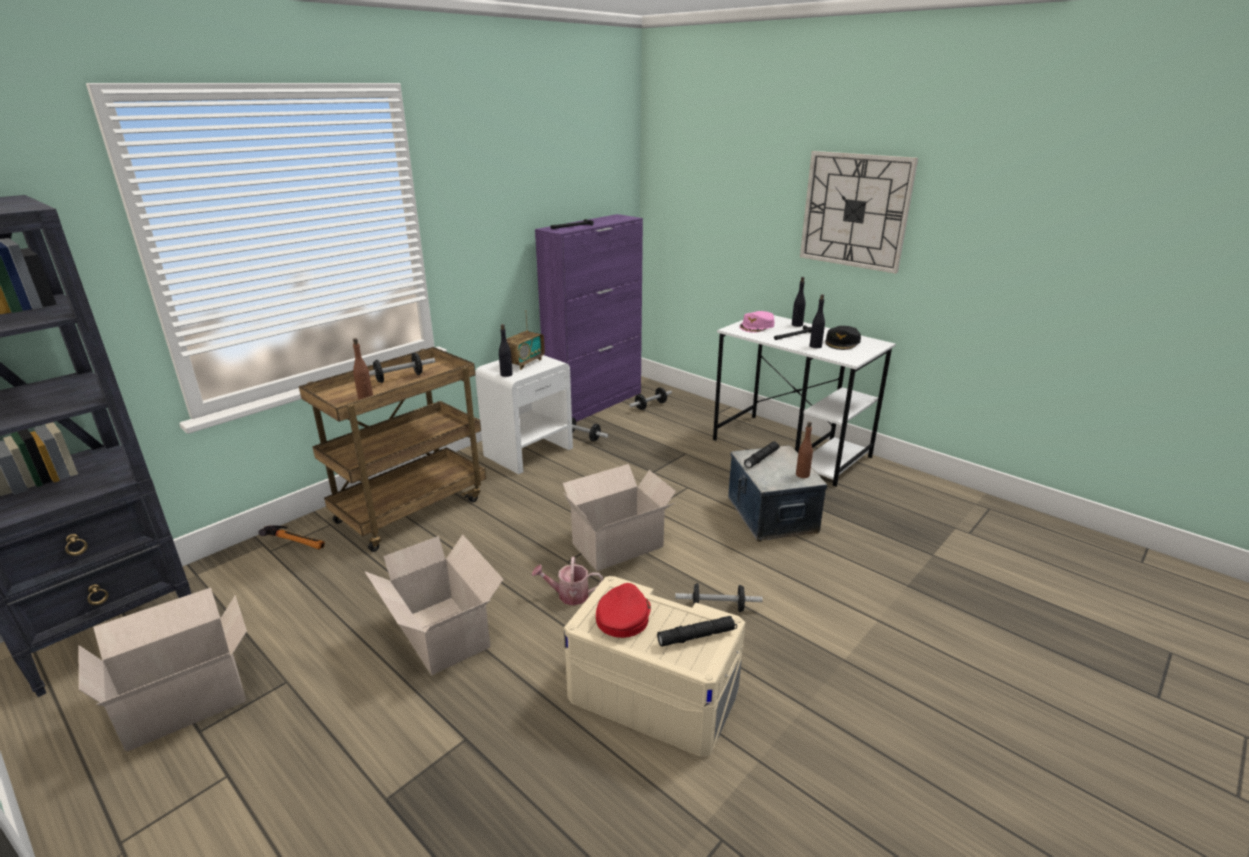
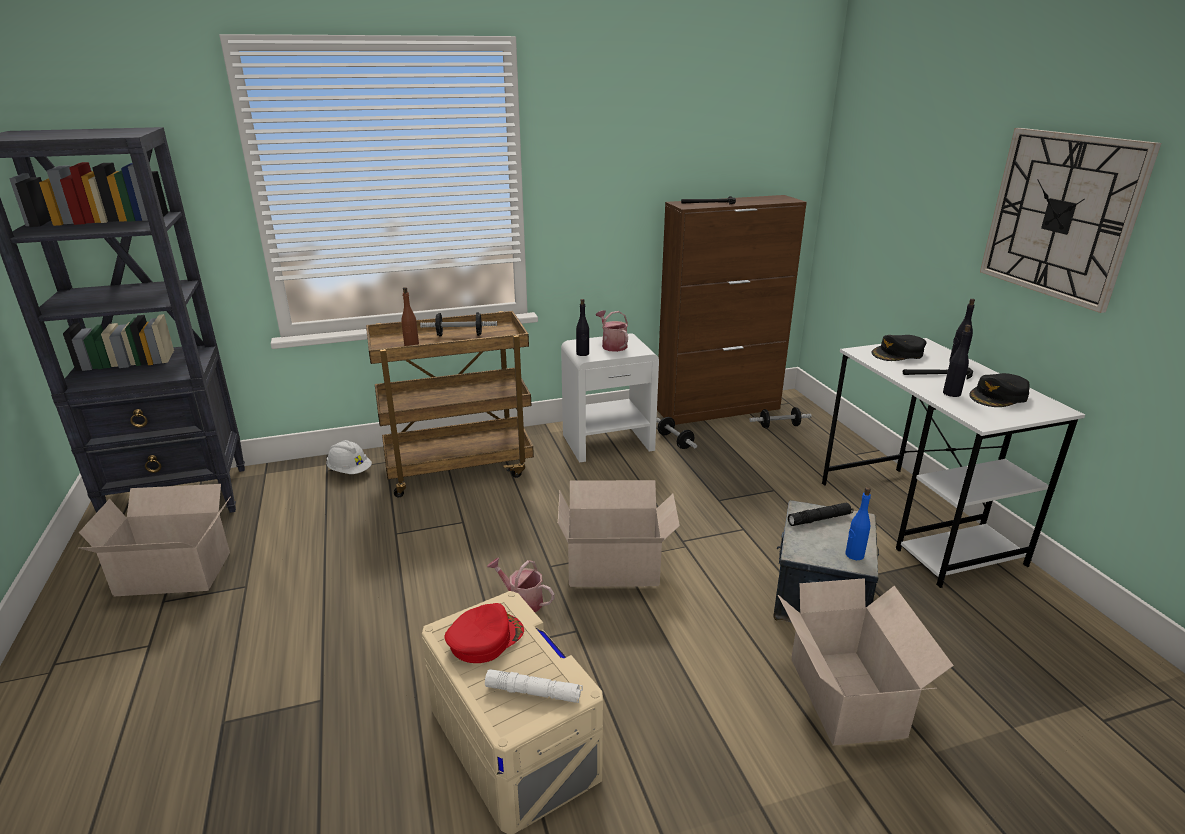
camera: 30 degrees right, 0 degrees up
(298, 544) = (350, 471): hammer -> white hard hat
(443, 636) = (384, 596): cardboard box -> cardboard box (846, 699)
(524, 363) = (612, 345): radio -> watering can
(595, 403) = (719, 409): purple cabinet -> brown cabinet
(697, 636) = (533, 692): black flashlight -> white flashlight
(717, 607) = (661, 677): dumbbell -> none
(757, 326) = (898, 354): pink cap -> black cap
(802, 475) = (854, 555): brown bottle -> blue bottle

